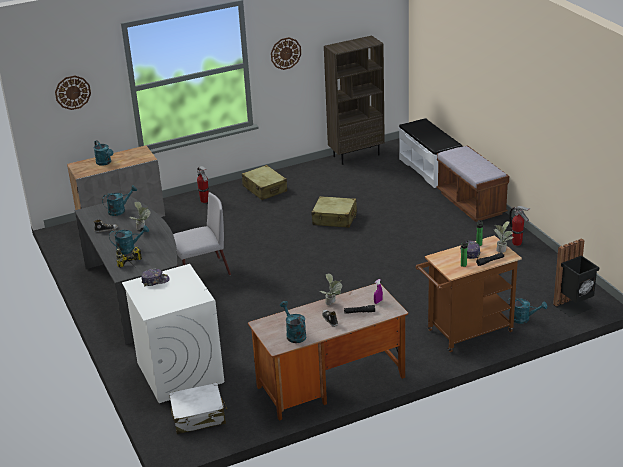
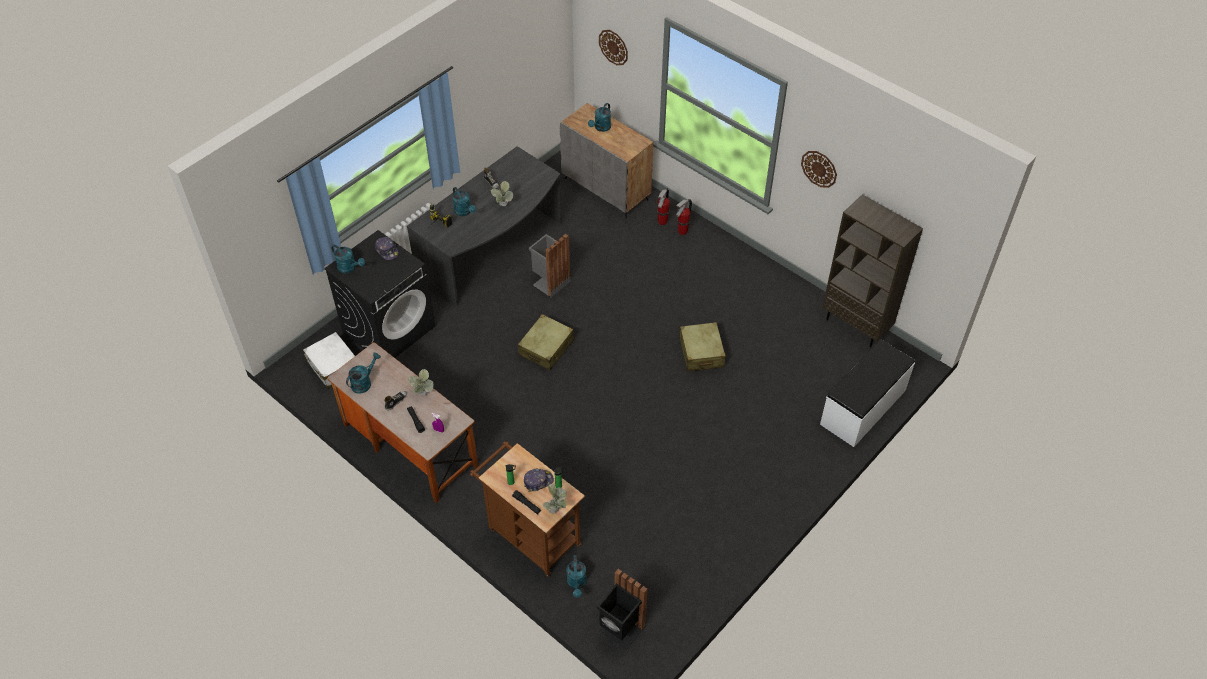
camera: 65 degrees right, 20 degrees up
(120, 210) = (529, 177): turquoise watering can -> turquoise watering can (349, 268)
(179, 372) = (389, 328): white washing machine -> black washing machine
(202, 272) = (550, 282): grey chair -> grey trash can
(264, 189) = (733, 271): beige suitcase -> beige suitcase (546, 348)
(471, 203) = (802, 471): brown bench -> none
(517, 243) = (732, 541): fire extinguisher -> fire extinguisher (662, 222)

